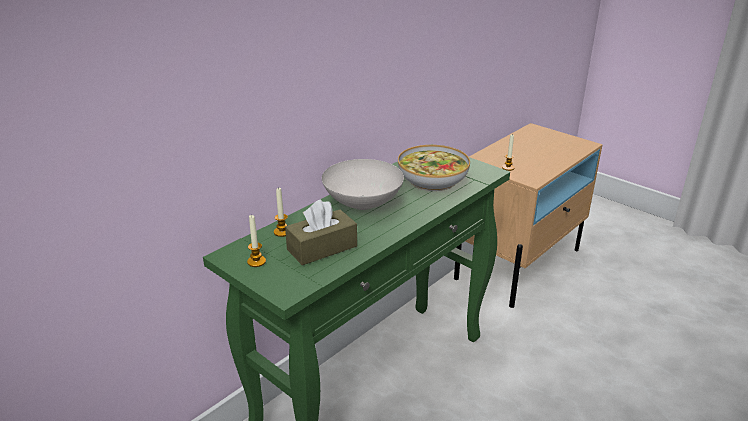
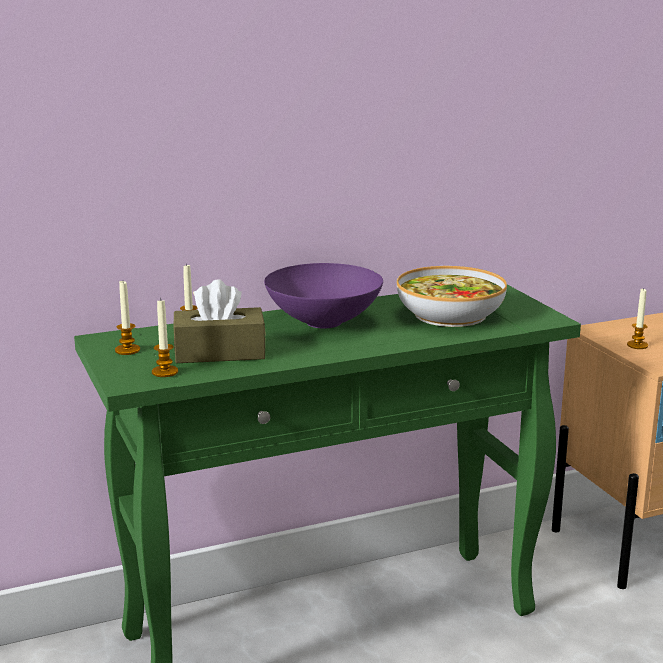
camera: 25 degrees right, 10 degrees down
(302, 276) = (165, 372): none -> candle
(361, 204) = (321, 322): white bowl -> purple bowl

